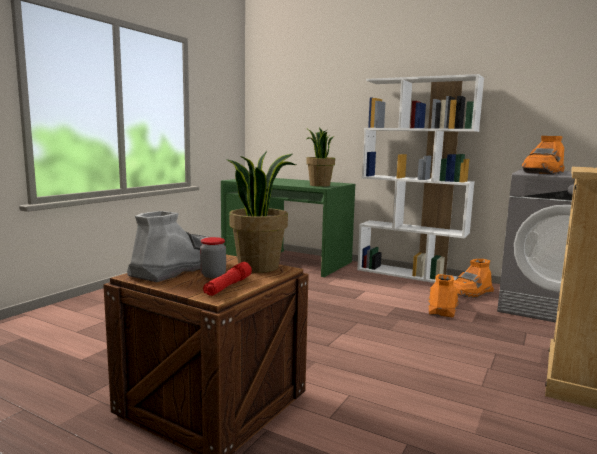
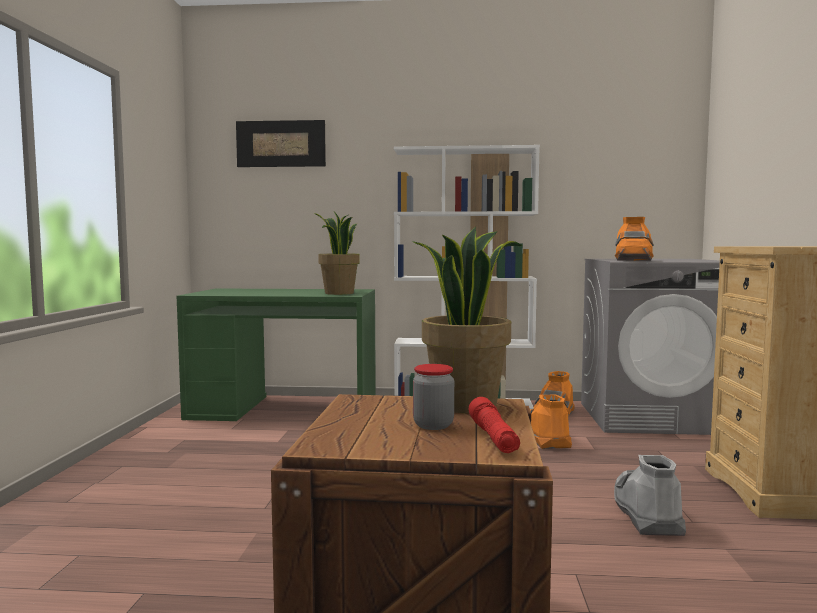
camera: 25 degrees left, 5 degrees down
(175, 269) = (358, 425): grey boot -> grey boot (646, 514)
(300, 78) = (281, 144): none -> picture

